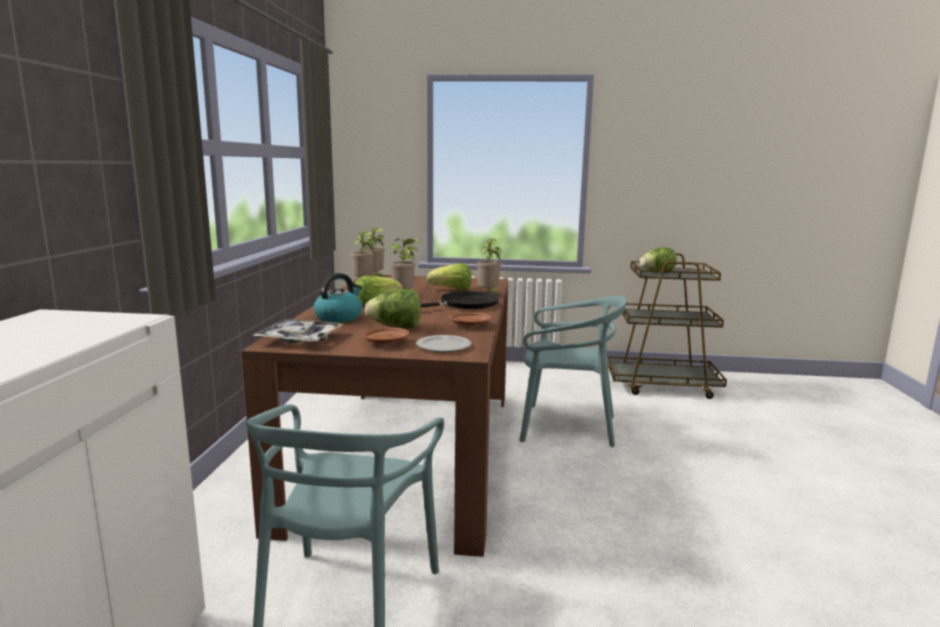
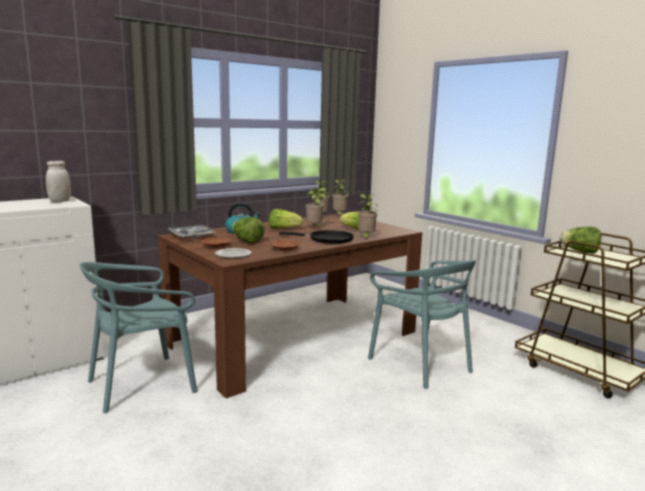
camera: 45 degrees right, 0 degrees up
(67, 321) = (60, 201): none -> white jar

